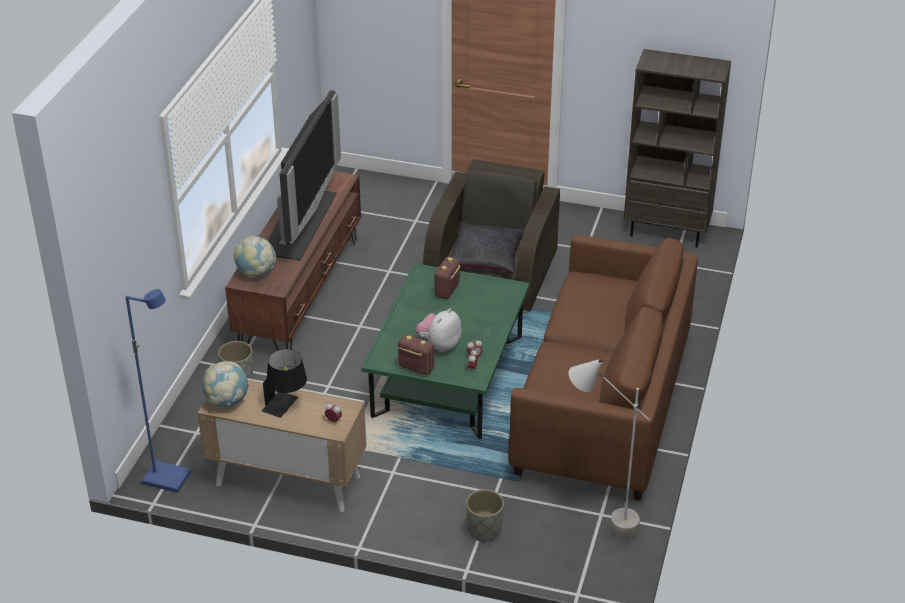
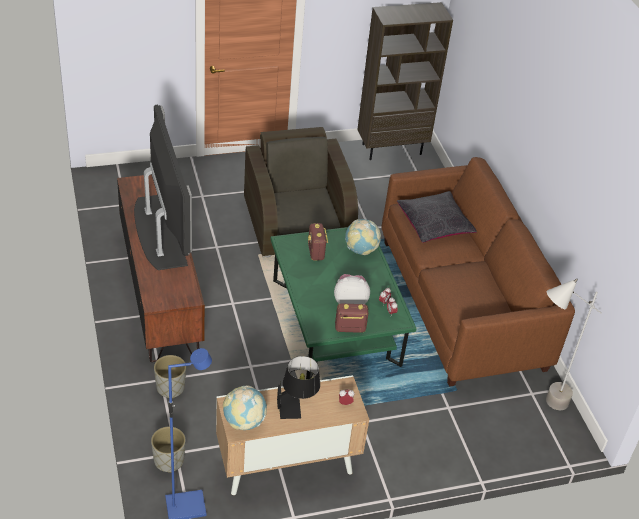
camera: 35 degrees left, 5 degrees up
(256, 273) = (160, 290): globe -> globe (361, 250)
(439, 345) = (350, 302): plush toy -> plush toy turned 90 degrees clockwise
(484, 530) = (466, 442): grey planter -> grey planter (169, 460)
(486, 257) = (305, 212): black pillow -> black pillow (434, 224)

